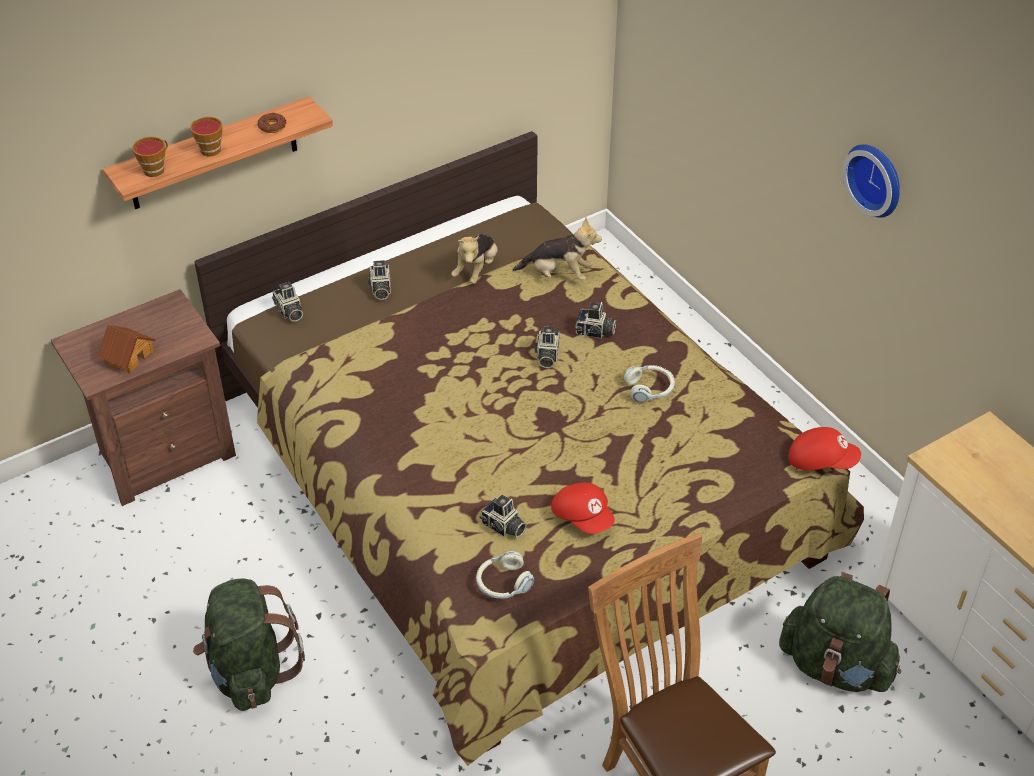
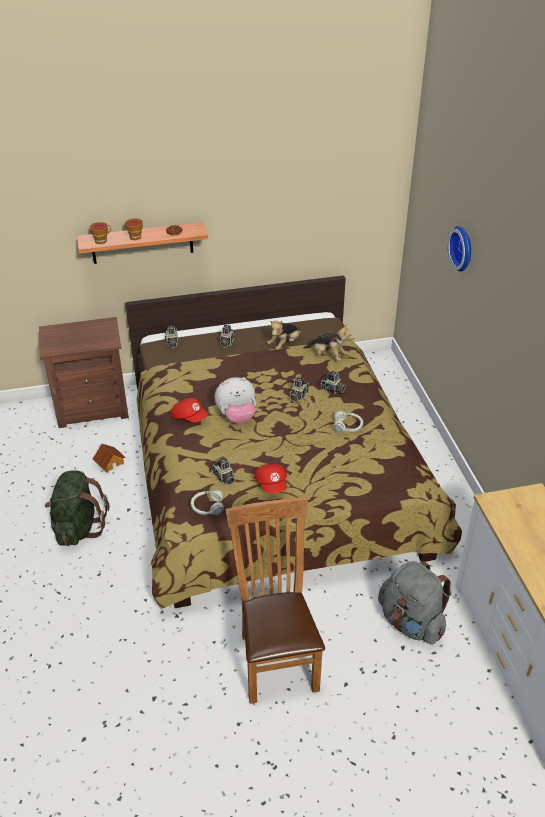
camera: 20 degrees right, 5 degrees down
(128, 356) = (71, 342): toy house -> toy house (110, 462)
(469, 417) = (237, 417): none -> plush toy
(821, 460) = (432, 490): red cap -> red cap (189, 417)
(836, 666) = (411, 622): green backpack -> grey backpack
(876, 178) = (505, 322): wall clock -> wall clock (463, 248)

